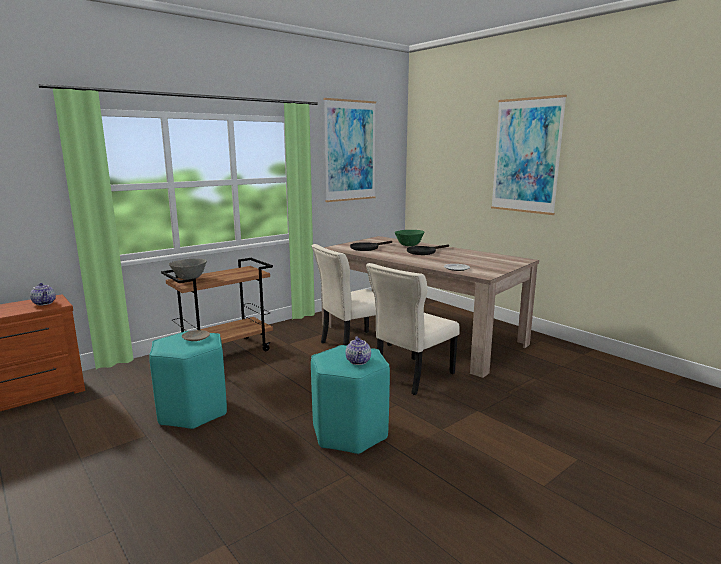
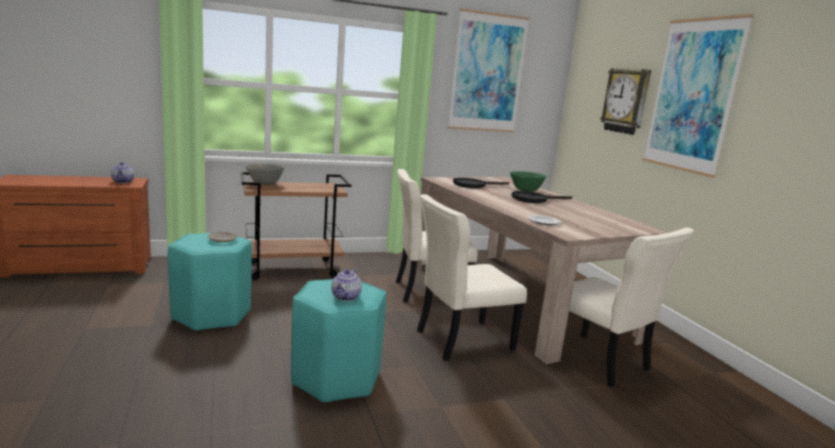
camera: 20 degrees right, 0 degrees up
(467, 163) = (626, 101): none -> wall clock
(513, 366) = (599, 361): none -> beige chair

